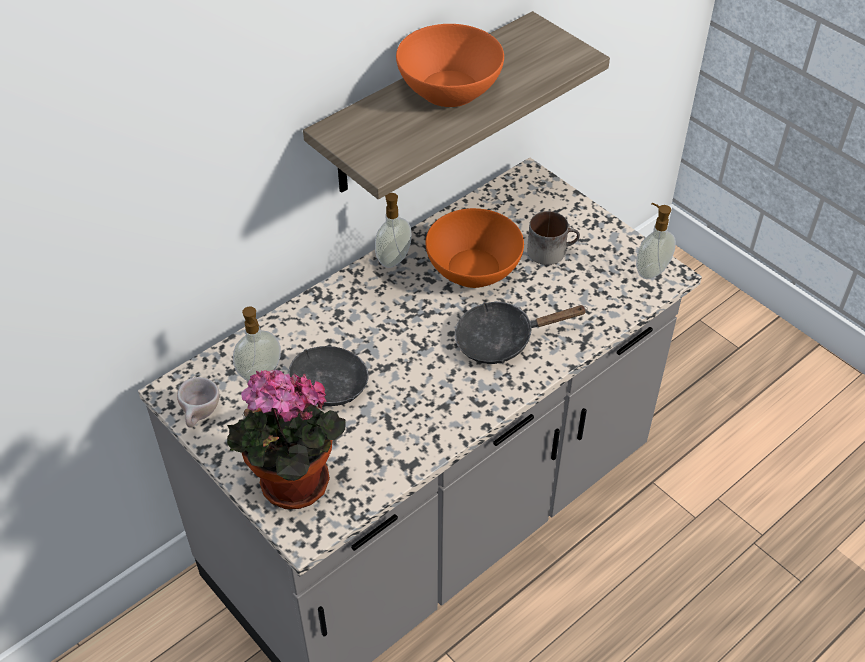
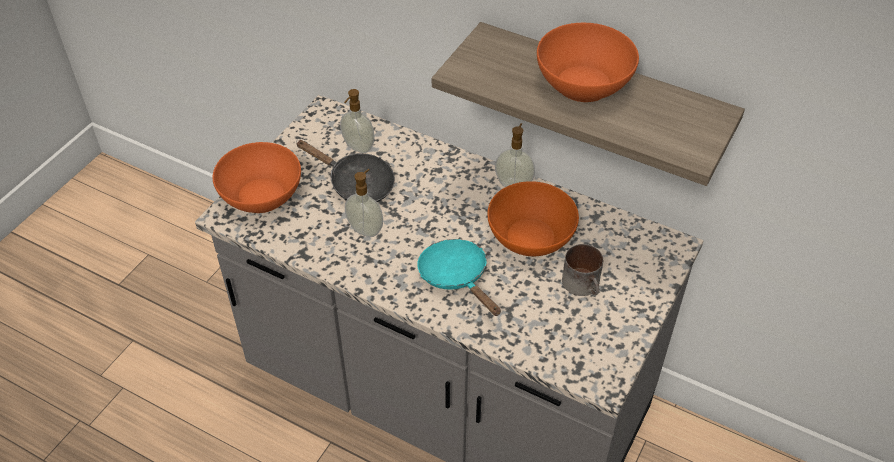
camera: 70 degrees right, 0 degrees up
(200, 417) = (306, 131): beige cup -> none
(291, 488) = (261, 196): potted plant -> orange bowl
(502, 340) = (456, 277): black frying pan -> turquoise frying pan
(650, 270) = (600, 367): soap dispenser -> soap dispenser (366, 229)

